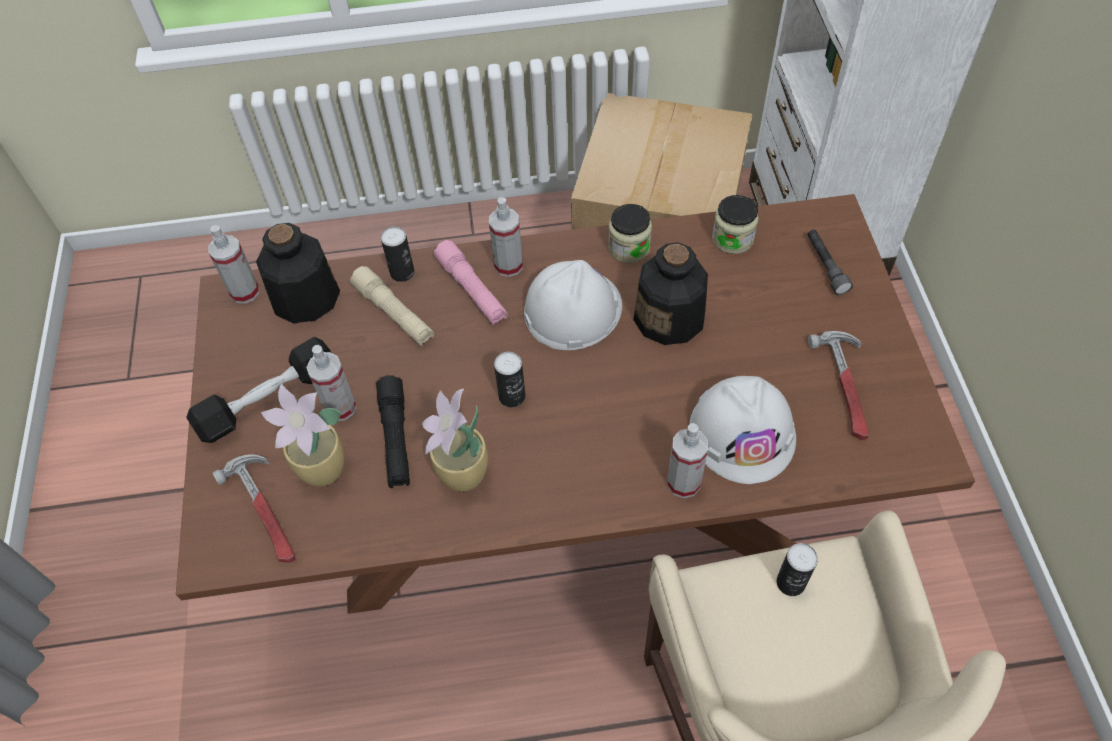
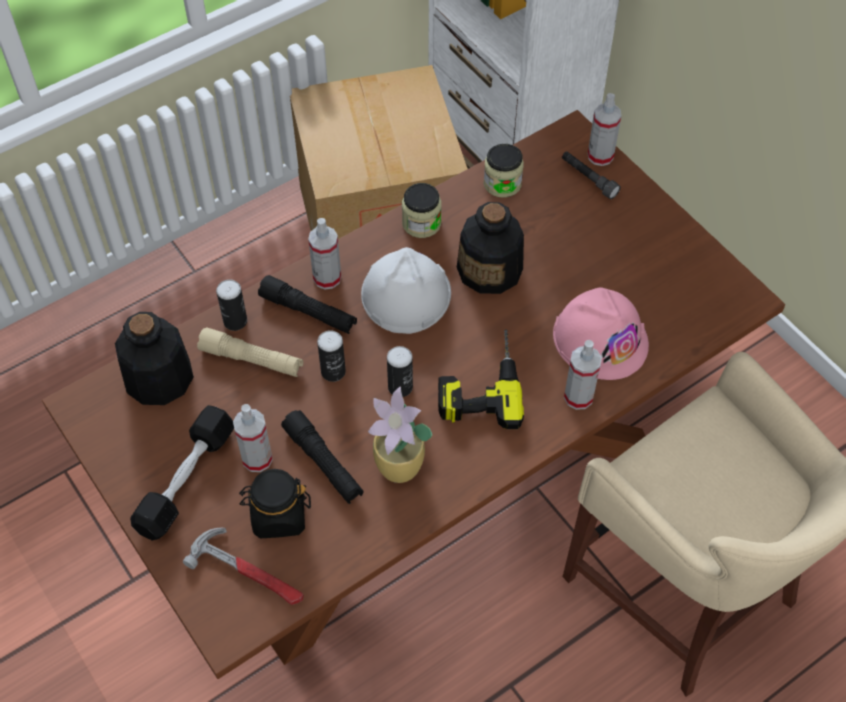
camera: 30 degrees left, 0 degrees up
(245, 292) = (97, 396): spray bottle -> spray bottle (600, 156)
(324, 470) = (278, 516): potted plant -> black jar
(472, 290) = (308, 312): pink flashlight -> black flashlight
(591, 425) = (479, 383): none -> power drill
(742, 432) = (600, 339): white hard hat -> pink hard hat
(790, 582) = (691, 440): can -> can (333, 371)
(846, 387) = (658, 271): hammer -> none

